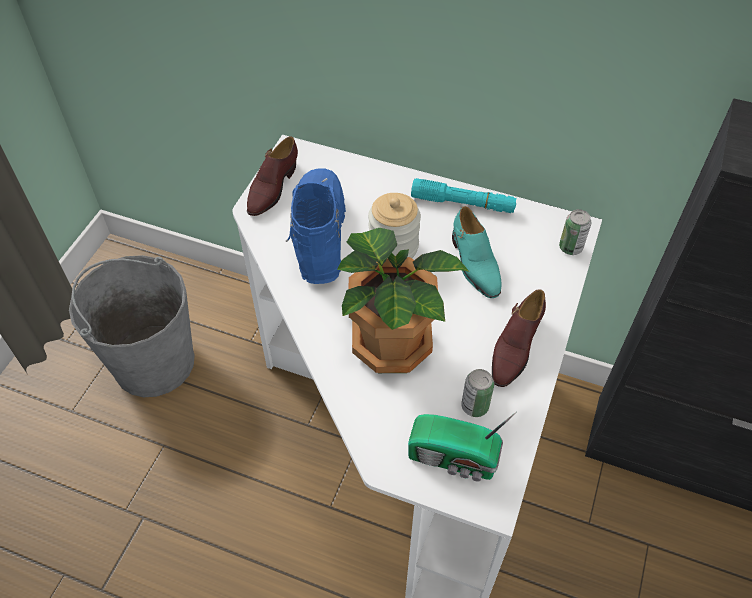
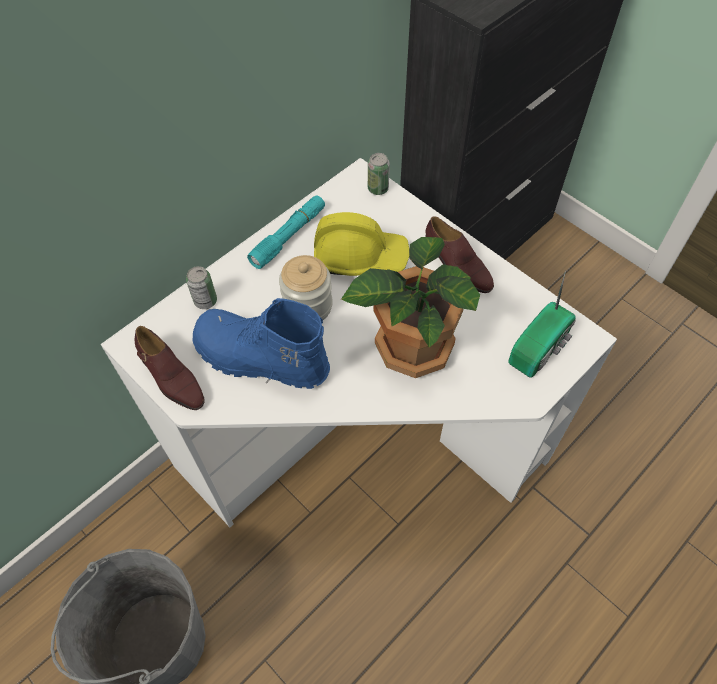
camera: 65 degrees left, 5 degrees up
(474, 264) = (360, 256): turquoise shoe -> yellow hard hat
(475, 406) = (499, 315): can -> can (205, 301)

